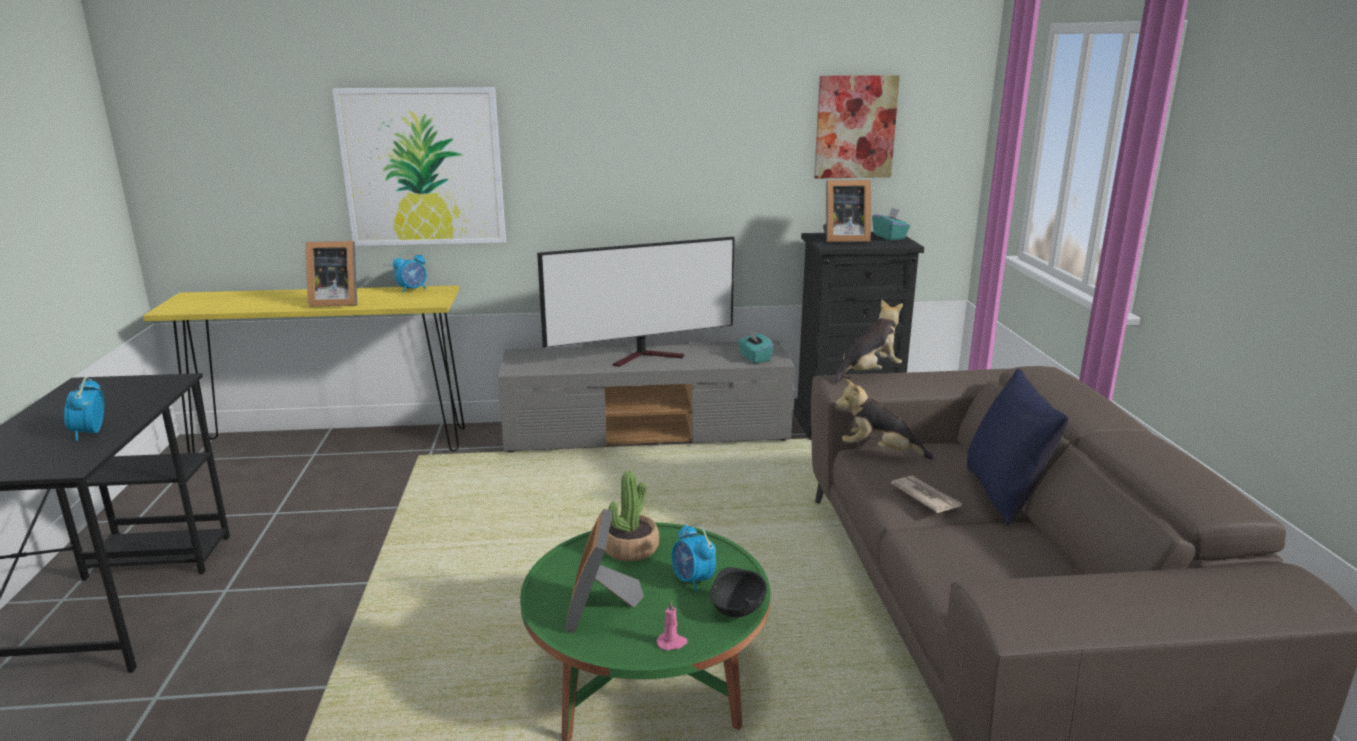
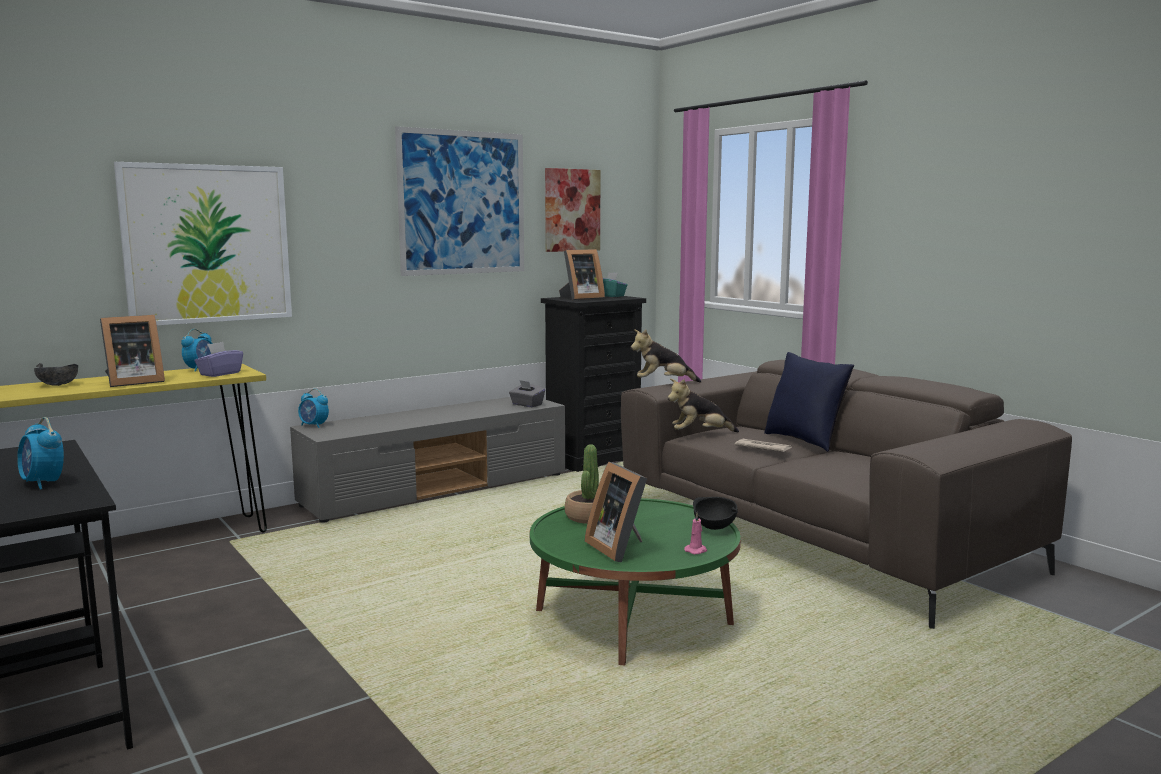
camera: 30 degrees left, 10 degrees down
(284, 297) = (58, 385): none -> grey bowl
(414, 300) = (220, 374): none -> purple tissue box
(647, 357) = (435, 414): television -> none
(693, 580) = (661, 522): alarm clock -> alarm clock (314, 426)
(706, 121) = (462, 203): none -> picture
(754, 358) = (526, 405): turquoise tissue box -> grey tissue box
(868, 373) = (663, 383): plush toy -> plush toy turned 120 degrees counterclockwise

